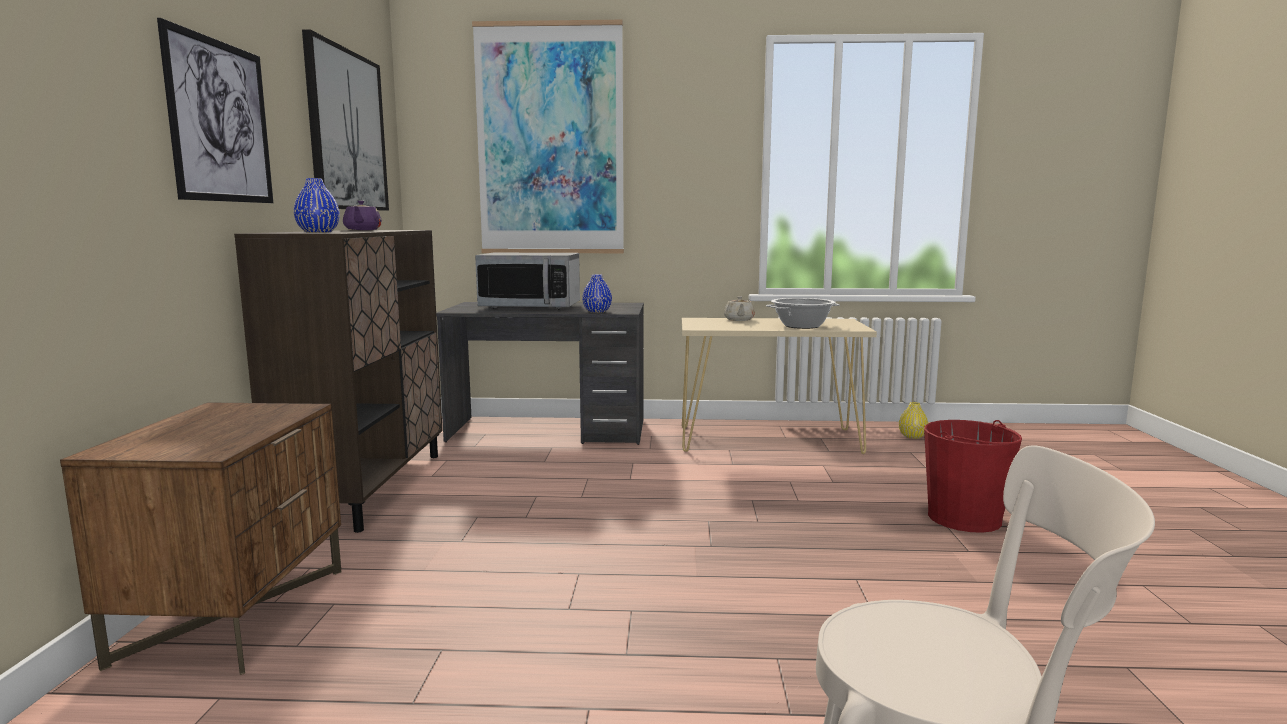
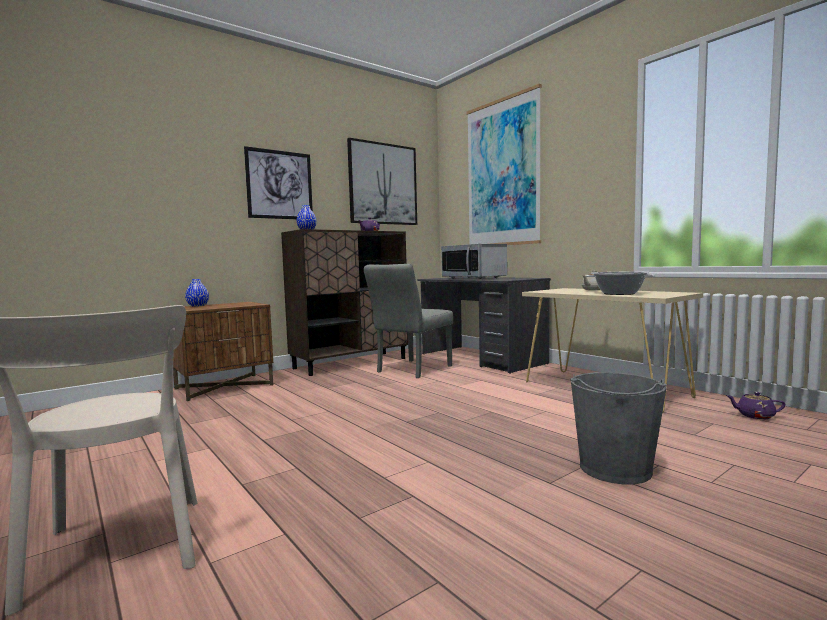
camera: 50 degrees right, 5 degrees down
(504, 473) = (410, 370): none -> grey chair
(597, 311) = (491, 279): blue vase -> blue vase (198, 306)
(912, 436) = (754, 416): yellow vase -> purple teapot
(964, 518) = (614, 469): red bucket -> grey bucket

